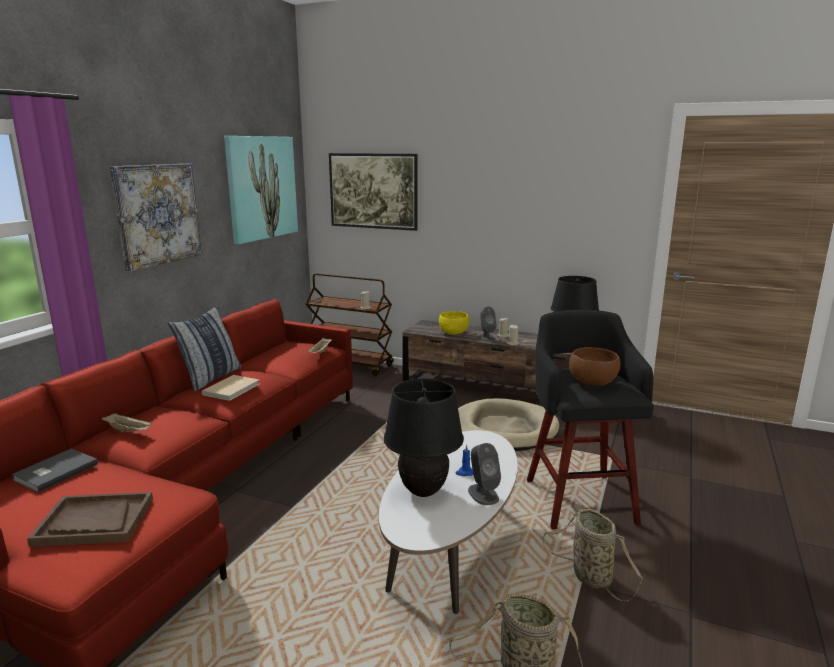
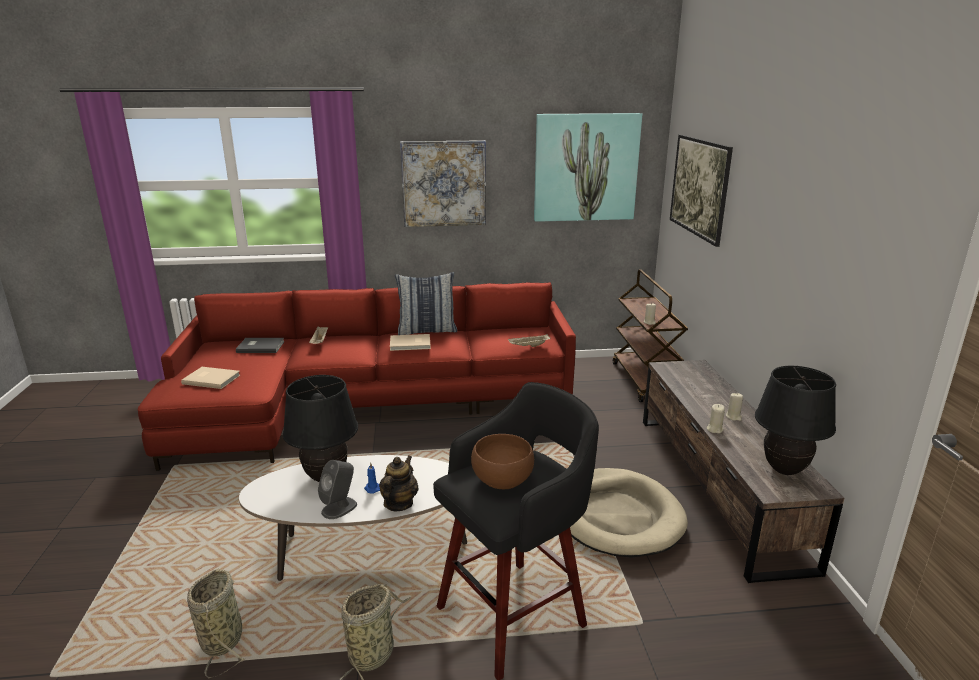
camera: 60 degrees right, 5 degrees up
(94, 521) = (211, 379): brown tray -> beige book
(454, 332) = (693, 387): yellow bowl -> none
(486, 338) = (707, 409): grey speaker -> none
(500, 466) = (399, 504): none -> teapot

